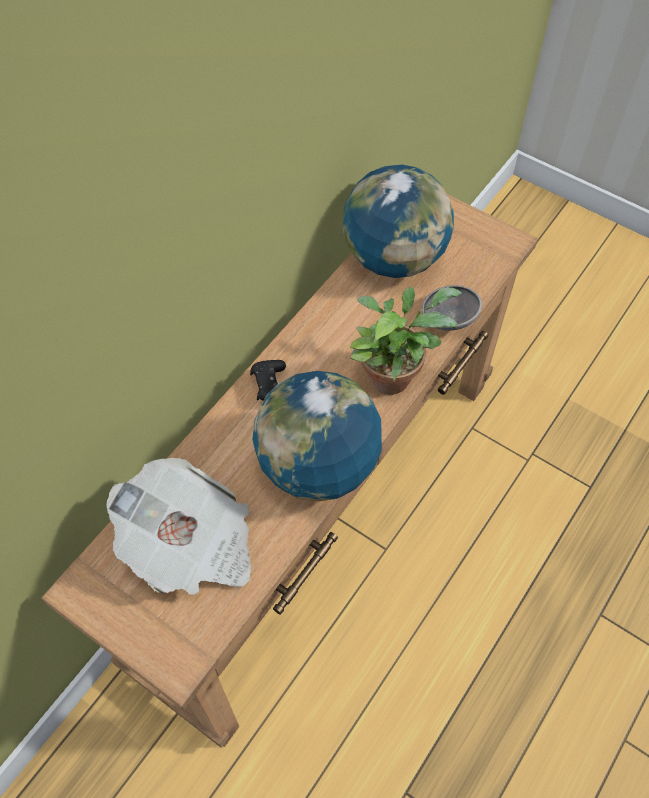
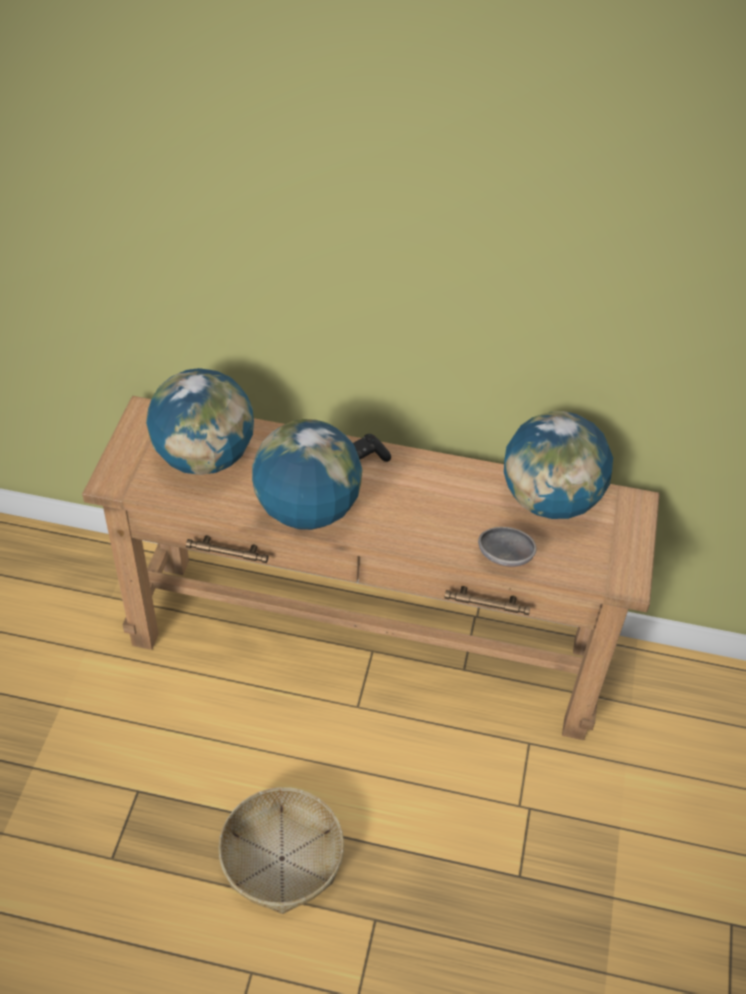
camera: 65 degrees right, 10 degrees down
(191, 545) = (204, 458): newspaper -> globe
(393, 373) = (422, 534): potted plant -> none
(520, 674) = (281, 858): none -> basket

